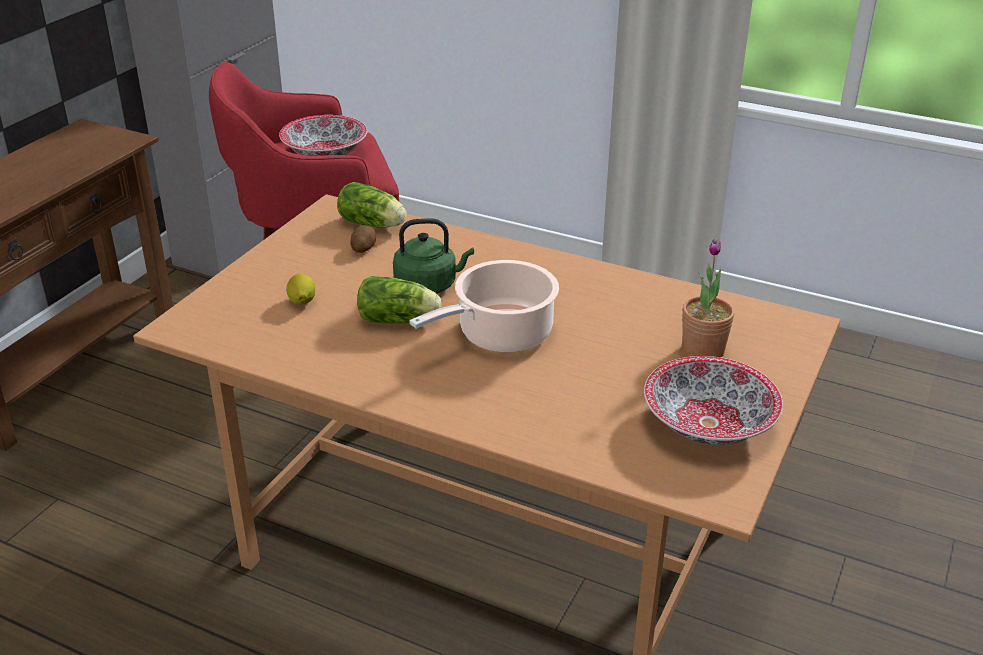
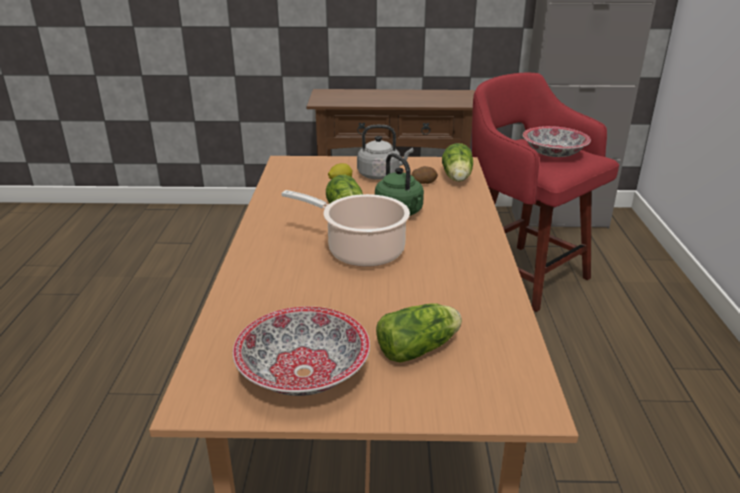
camera: 65 degrees right, 5 degrees down
(310, 268) = (381, 175): none -> grey kettle
(702, 351) = (420, 348): potted plant -> lettuce

